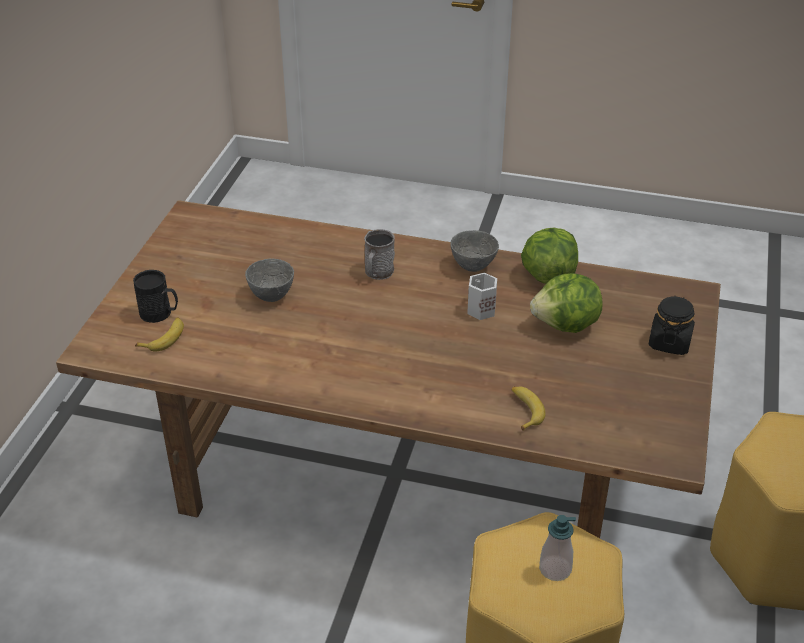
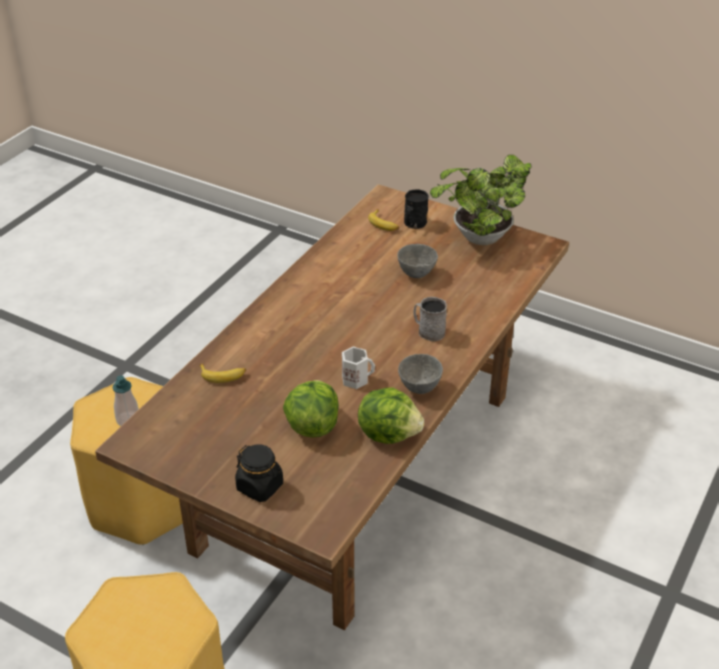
camera: 105 degrees right, 0 degrees up
(185, 260) = (478, 239): none -> potted plant

